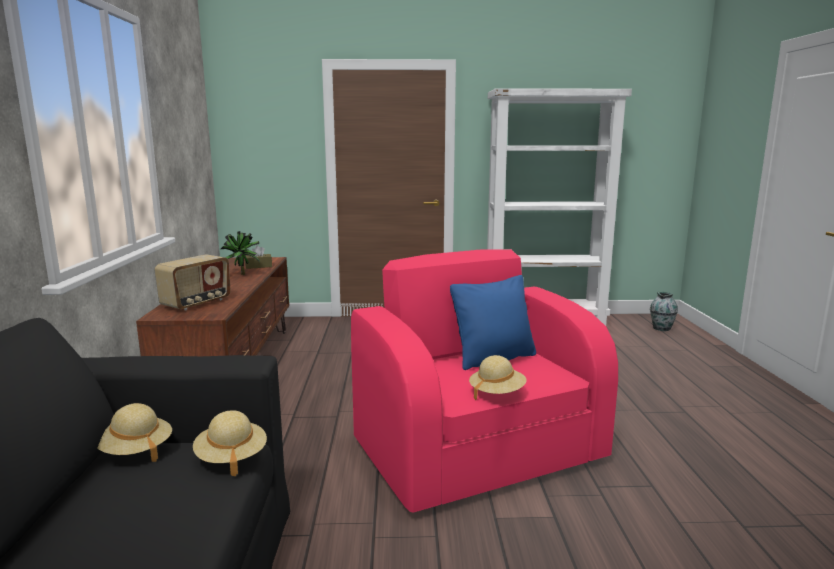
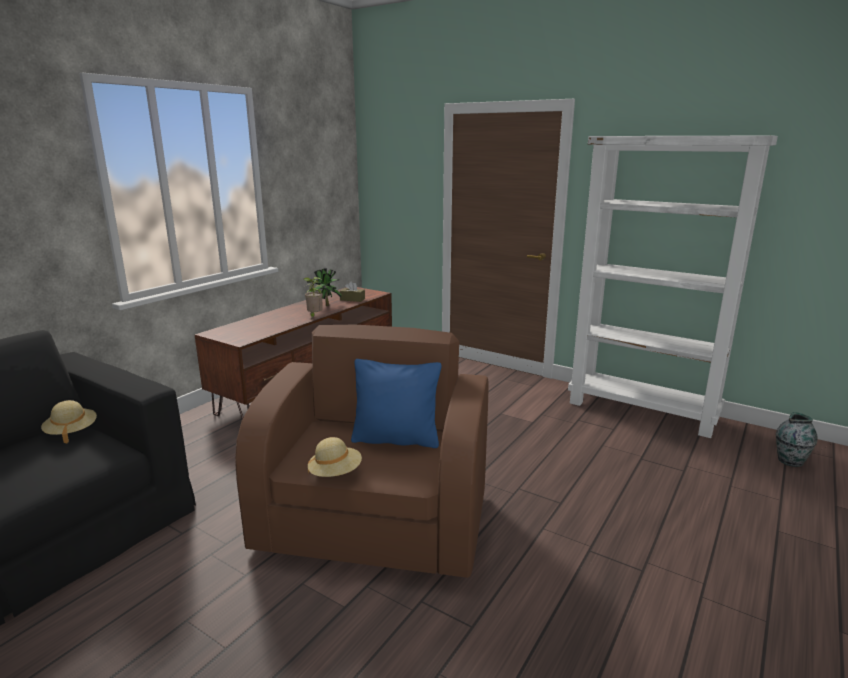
camera: 35 degrees right, 5 degrees up
(197, 303) = (250, 327): radio -> none
(231, 457) = (102, 456): beige hat -> none
(250, 284) = (314, 316): none -> potted plant
(479, 450) = (375, 521): pink armchair -> brown armchair

